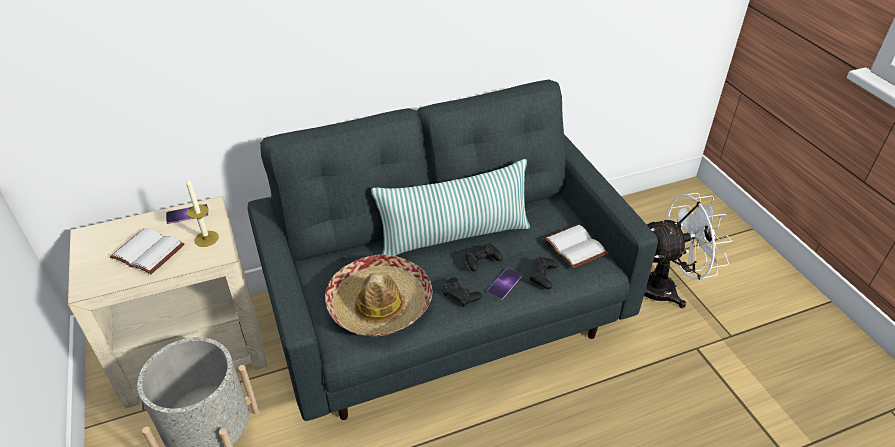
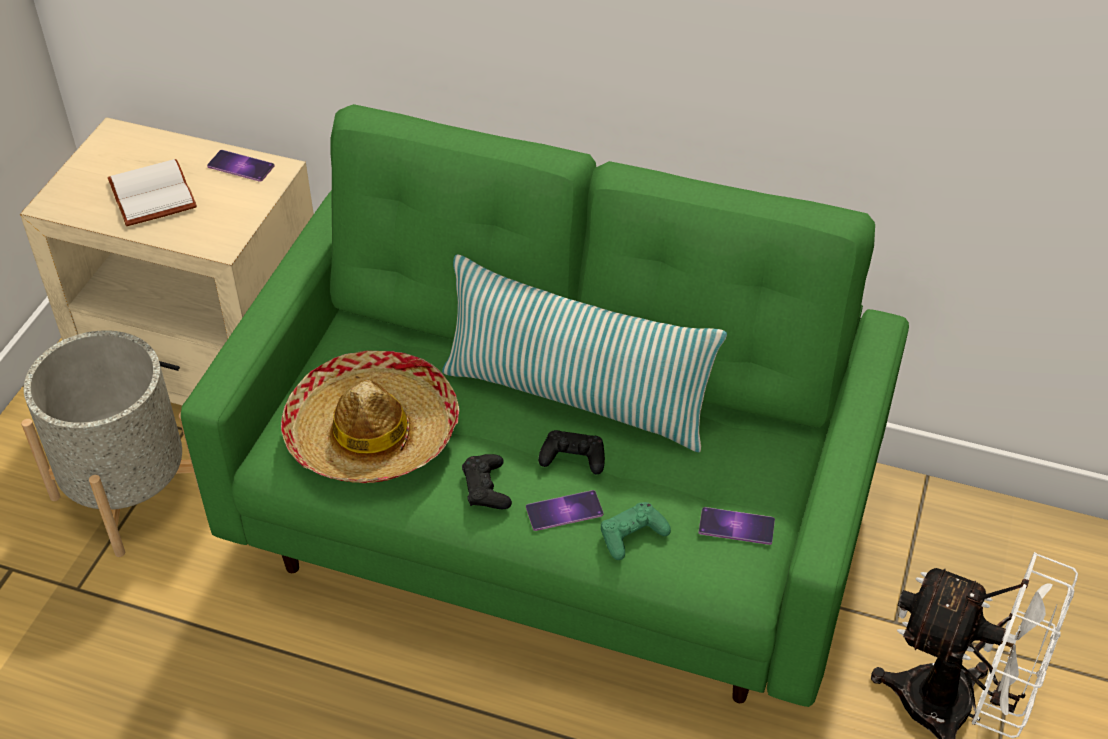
camera: 40 degrees right, 5 degrees up
(206, 238) = (228, 213): candle -> none
(448, 318) = (556, 528): grey sofa -> green sofa
(543, 276) = (632, 535): black game controller -> green game controller
(576, 247) = (736, 526): white book -> phone

